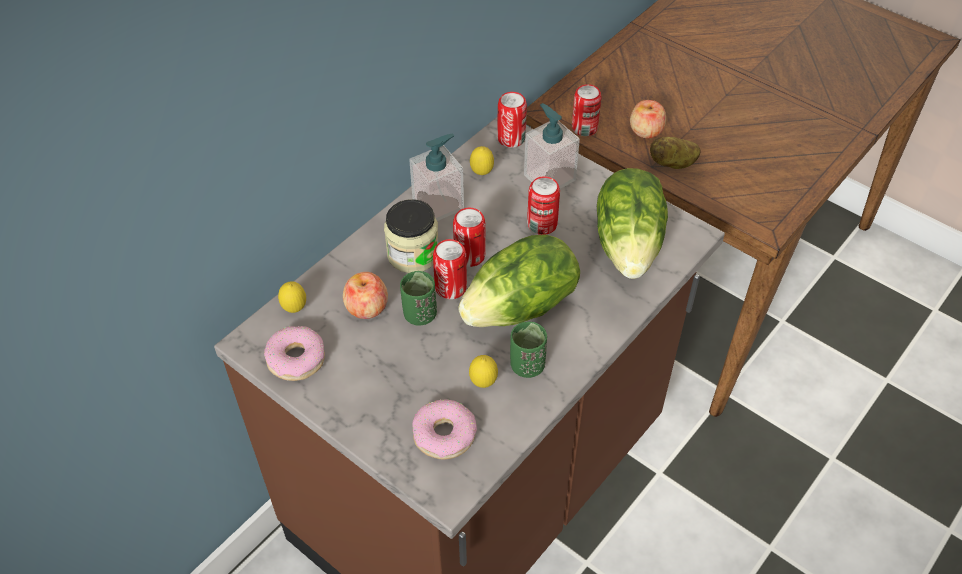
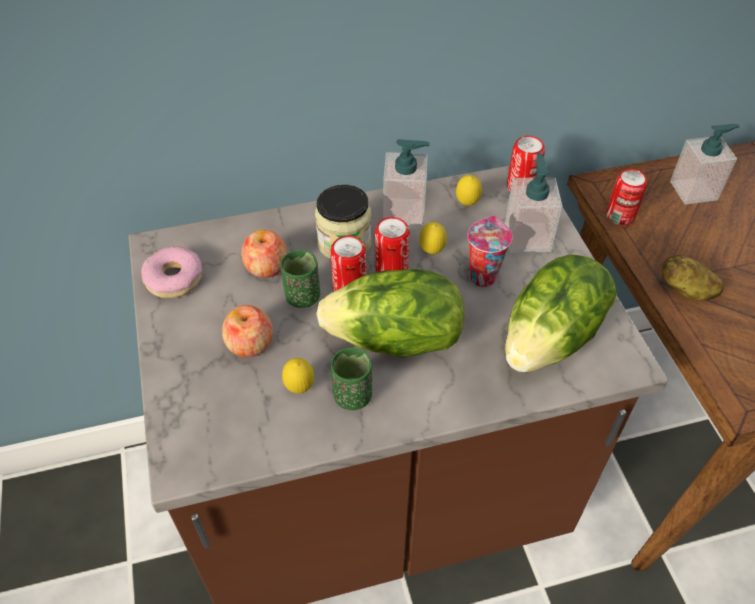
camera: 35 degrees right, 0 degrees up
(295, 309) = (211, 238): lemon -> lemon (431, 252)
(444, 434) = (225, 413): donut -> none
(542, 224) = (482, 275): can -> cup
(620, 81) = (693, 190): none -> soap dispenser
(646, 130) = (683, 246): apple -> apple (250, 343)

